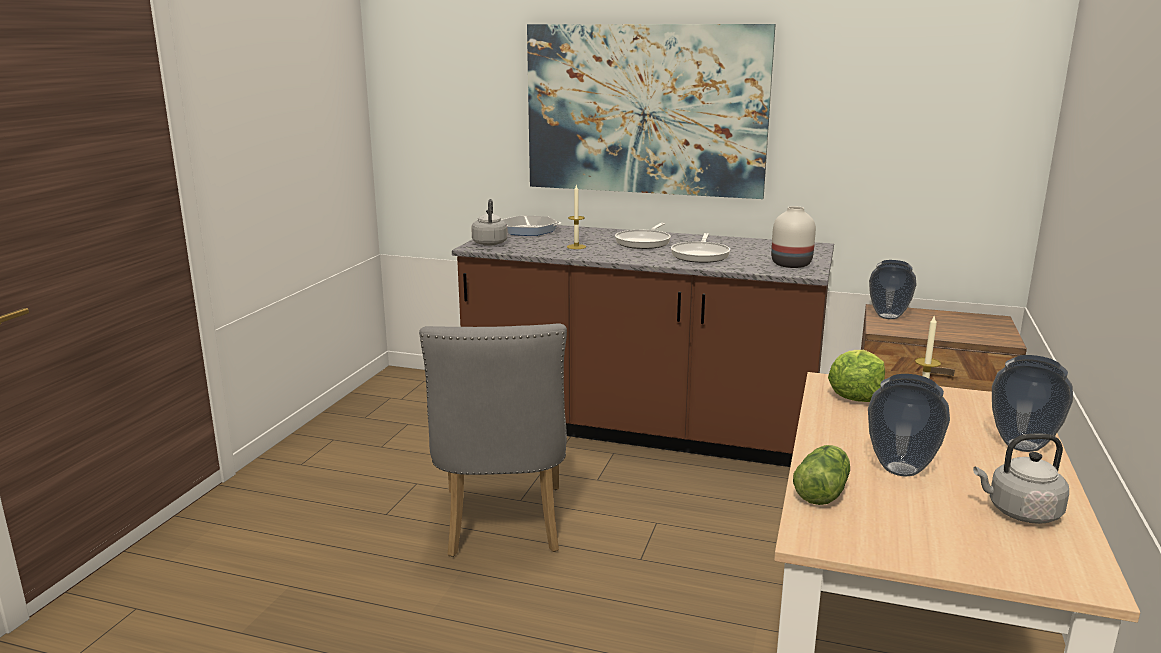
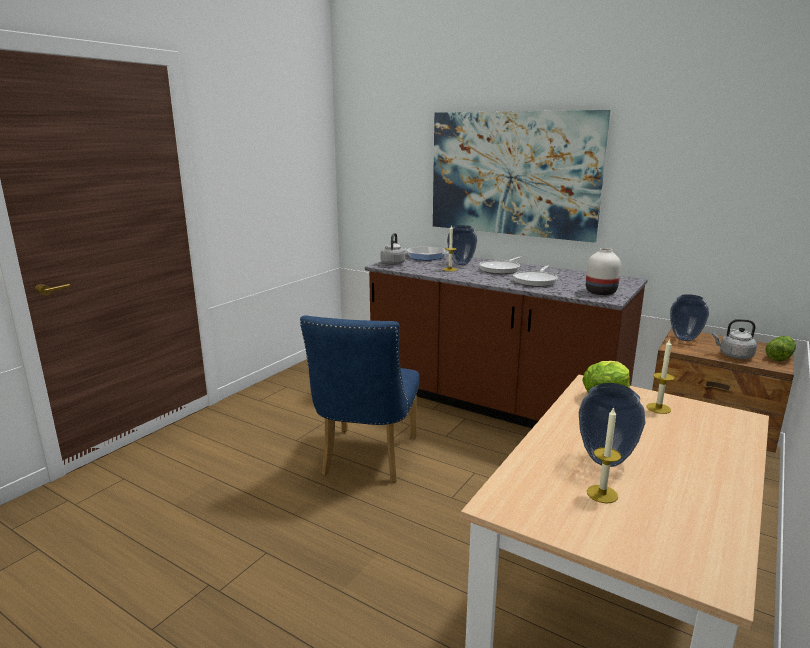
camera: 15 degrees right, 0 degrees up
(502, 527) = (366, 460): grey chair -> blue chair
(823, 490) = (530, 468): lettuce -> lettuce (780, 357)
(920, 507) = (602, 494): none -> candle
(1020, 512) = (689, 511): grey kettle -> grey kettle (734, 356)
(1023, 446) = (727, 455): vase -> vase (461, 263)

